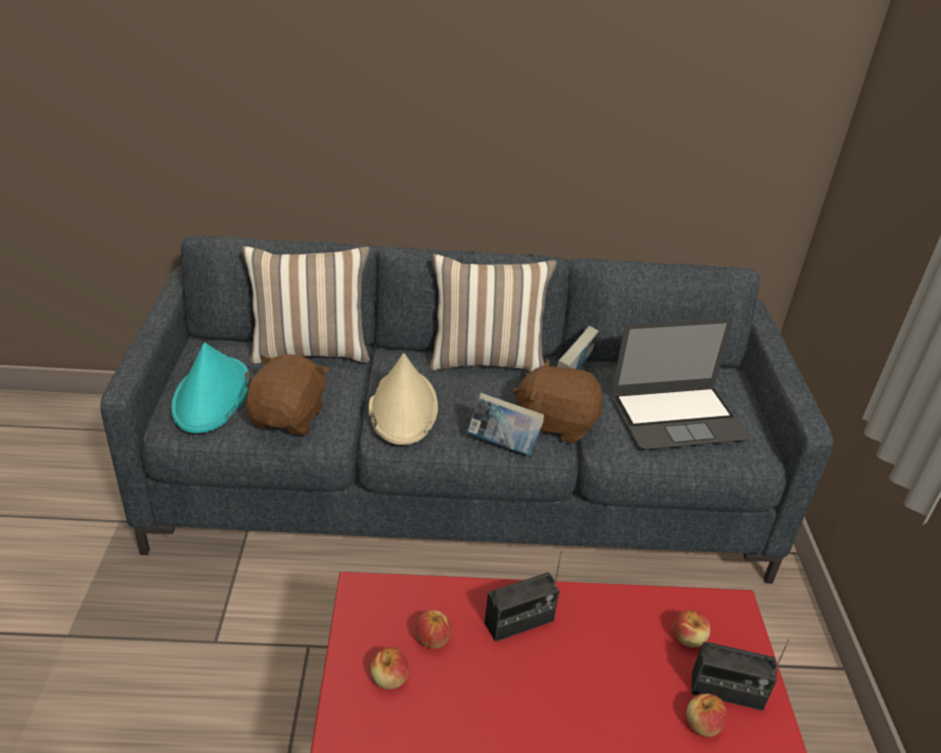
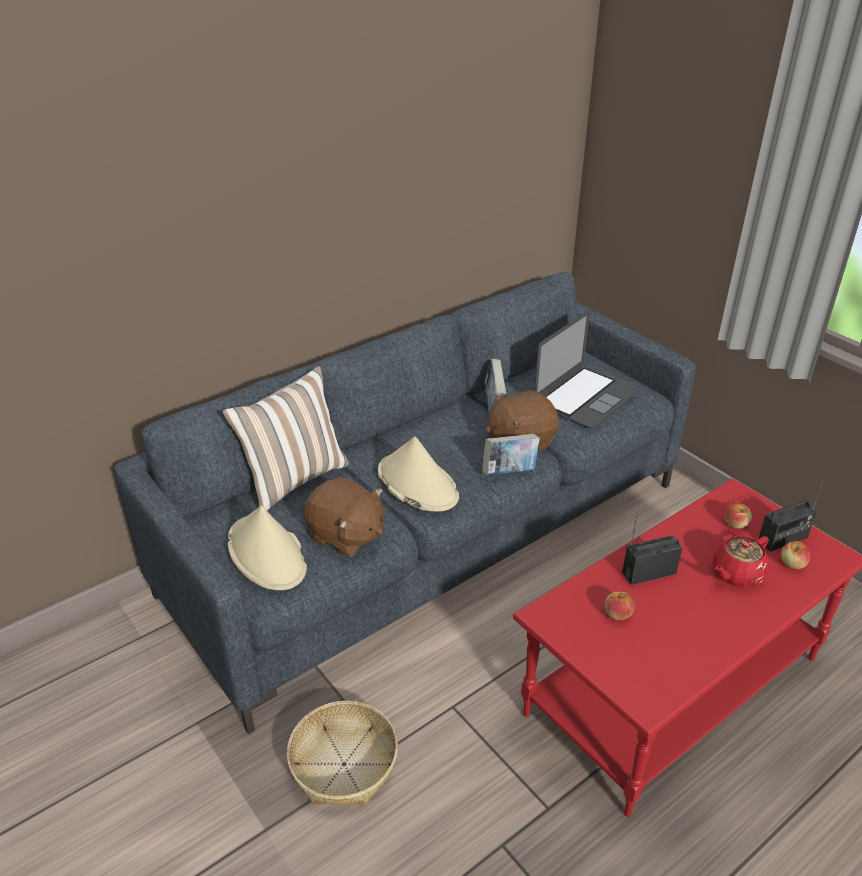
camera: 35 degrees left, 0 degrees up
(174, 628) = (343, 764): none -> basket
(211, 396) = (267, 554): turquoise hat -> beige hat
(289, 417) = (346, 535): brown plush toy -> brown plush toy turned 150 degrees clockwise
(389, 678) = (624, 652): apple -> none
(486, 360) = (427, 420): pillow -> none
(519, 622) = (649, 572): radio -> radio turned 135 degrees counterclockwise
(617, 688) = (736, 573): none -> red teapot

